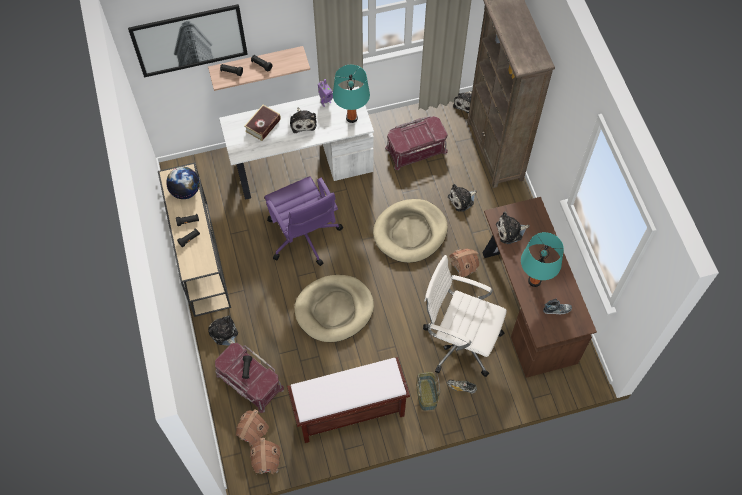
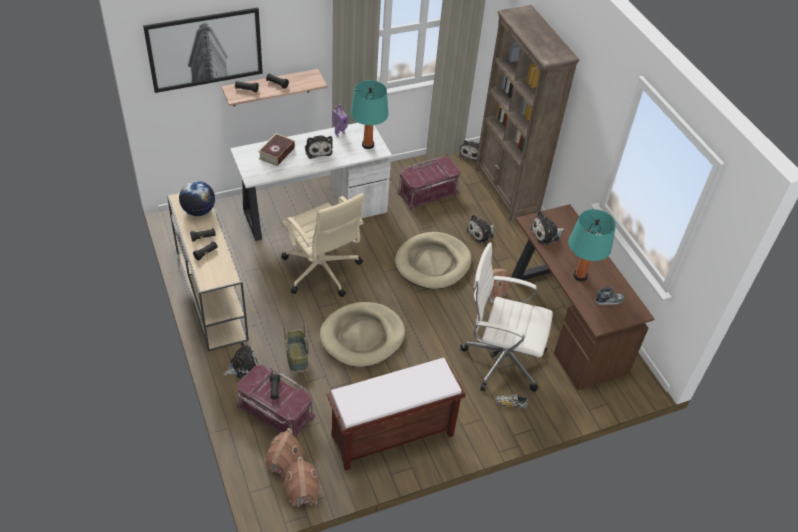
camera: 10 degrees left, 15 degrees down
(224, 334) = (243, 366): plush toy -> plush toy turned 105 degrees clockwise
(304, 237) = (322, 272): purple office chair -> beige office chair
(426, 394) = (473, 413): basket -> basket (296, 356)

